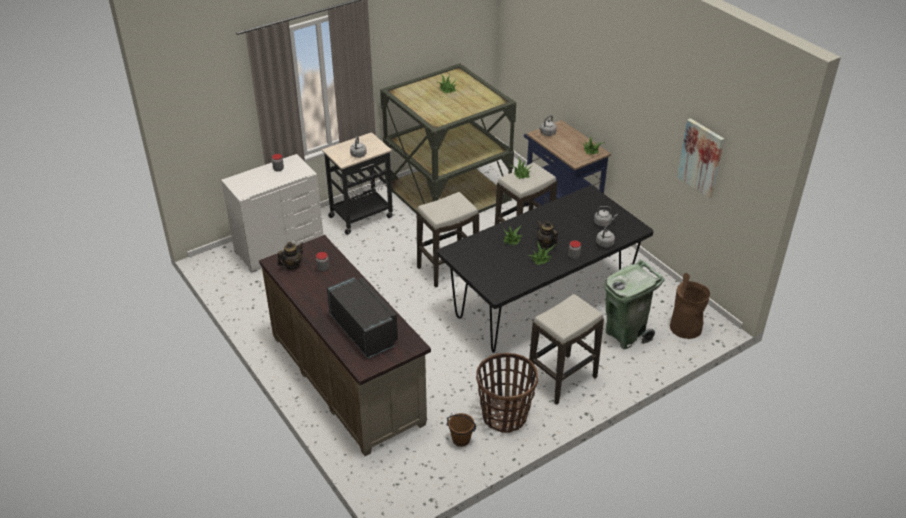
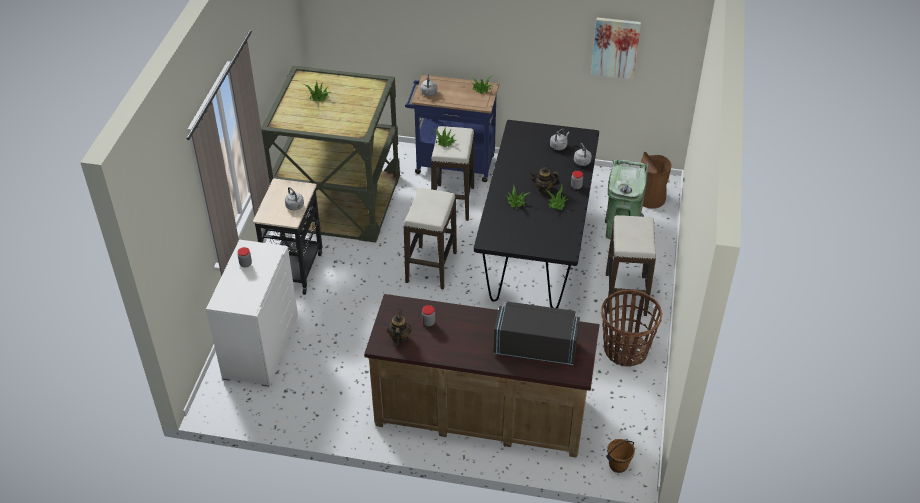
camera: 45 degrees left, 5 degrees up
(461, 440) = (622, 391): brown bucket -> brown bucket (618, 466)

